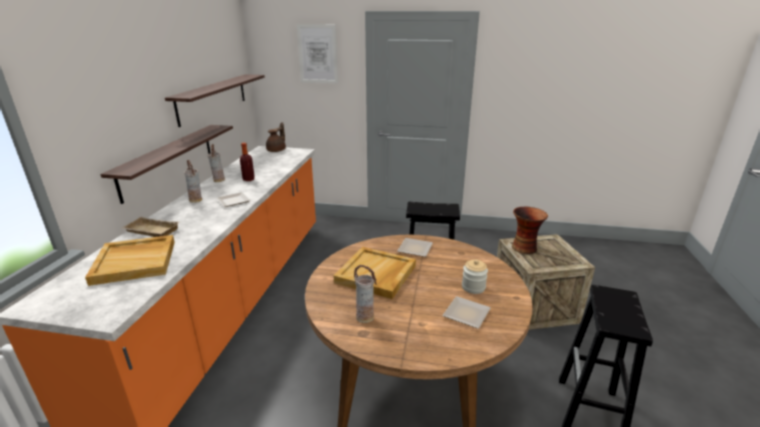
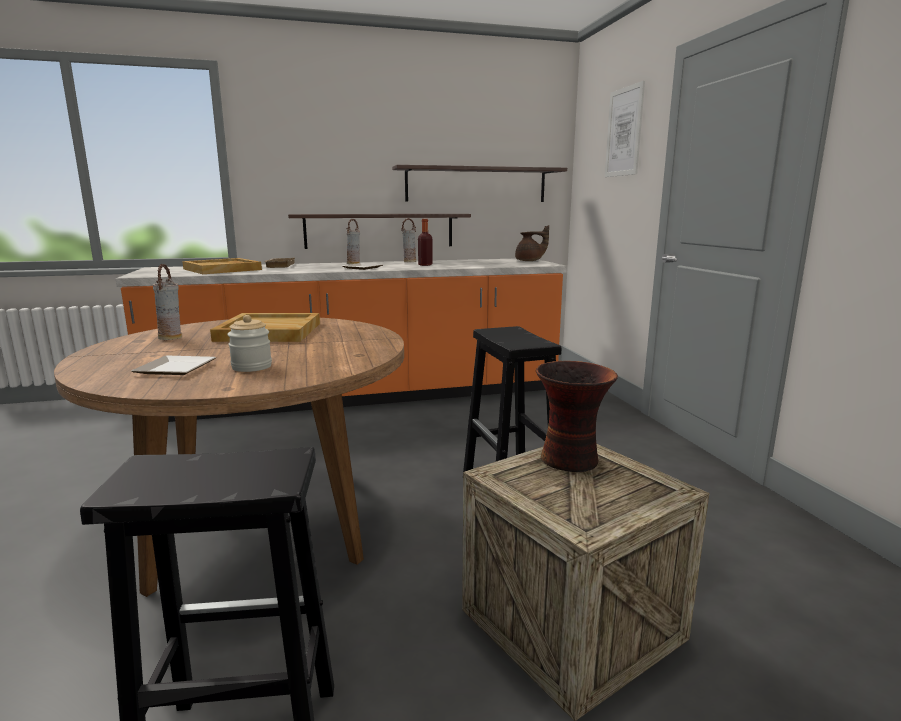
camera: 65 degrees right, 10 degrees down
(416, 249) = (351, 337): plate -> none

